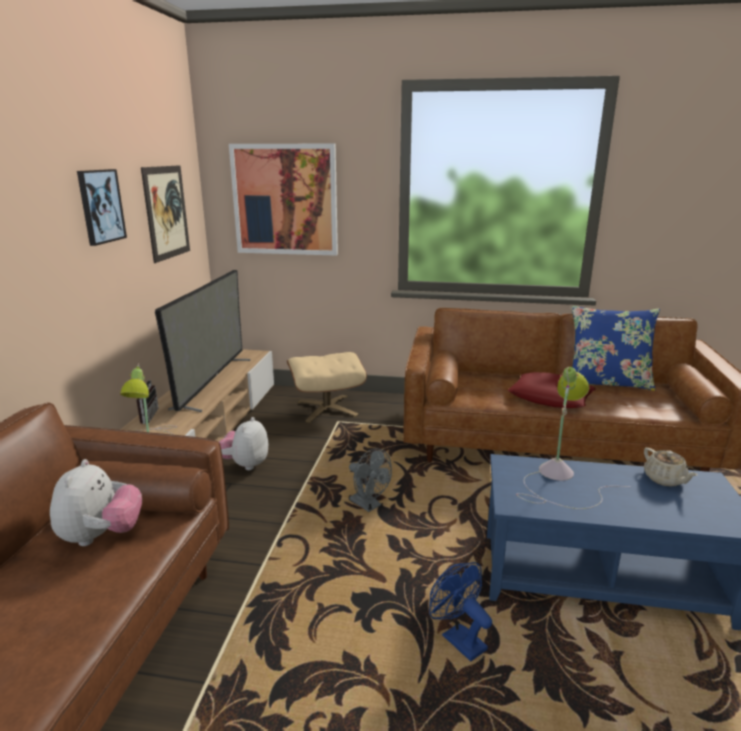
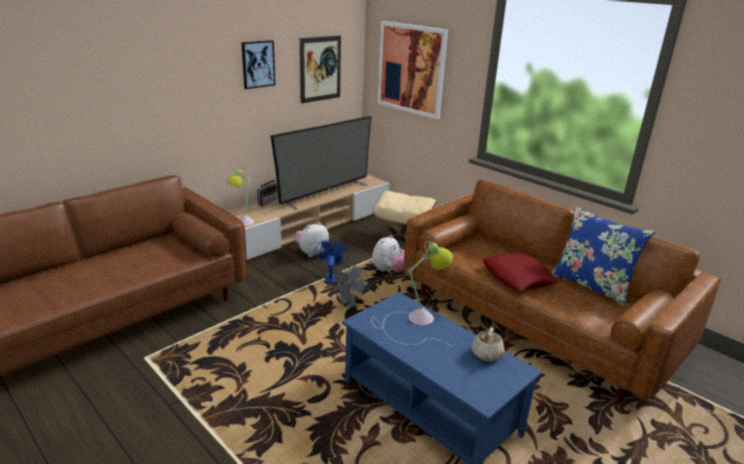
camera: 35 degrees right, 5 degrees up
(101, 536) = (167, 251): plush toy -> plush toy (389, 270)
(458, 639) = (303, 388): blue fan -> blue fan (330, 277)

